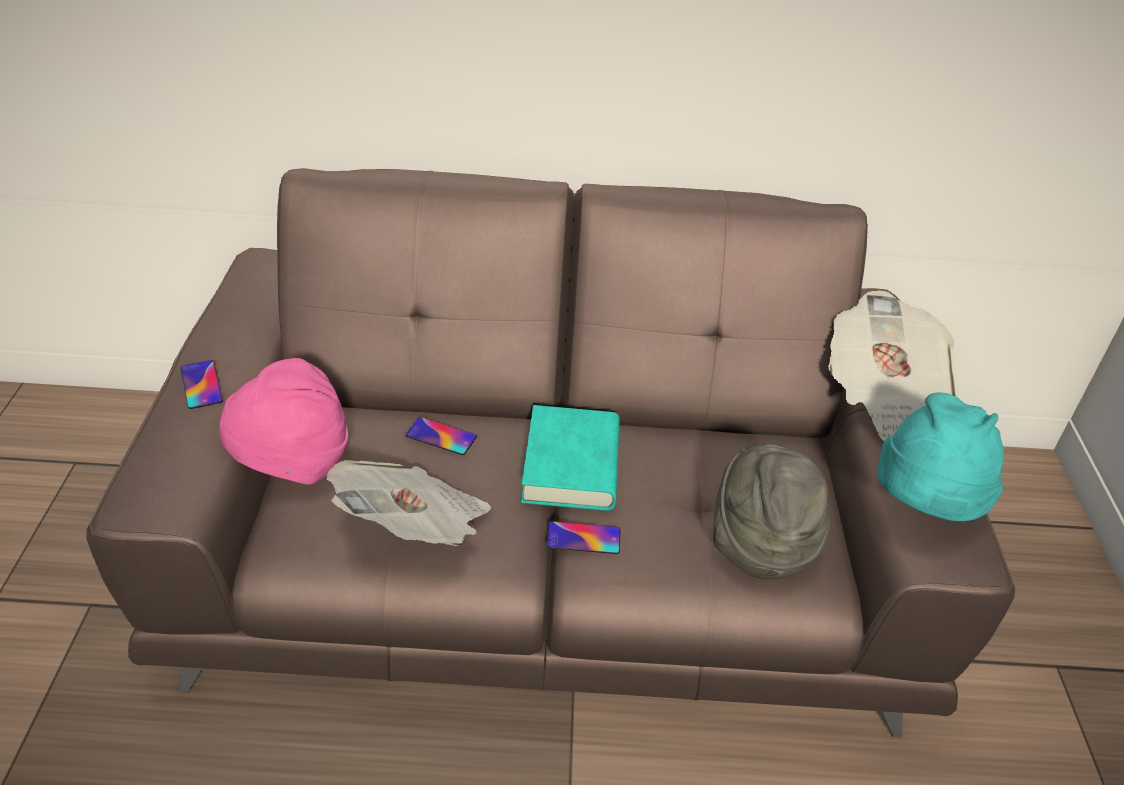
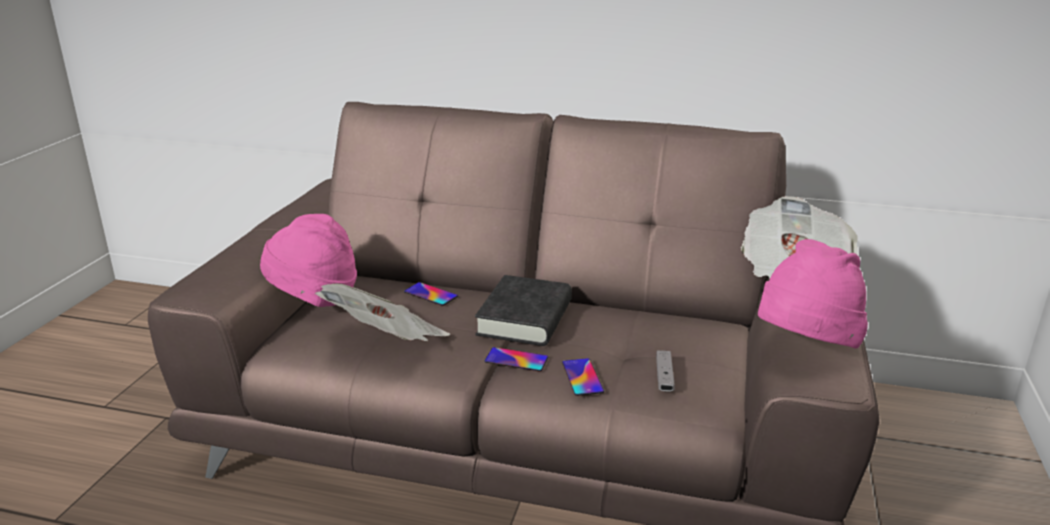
camera: 15 degrees right, 15 degrees down
(201, 385) = (262, 238): phone -> phone (582, 377)
(571, 466) = (525, 318): turquoise book -> black book
(760, 544) = (664, 377): grey hat -> grey game controller
(924, 507) = (804, 347): turquoise hat -> pink hat

